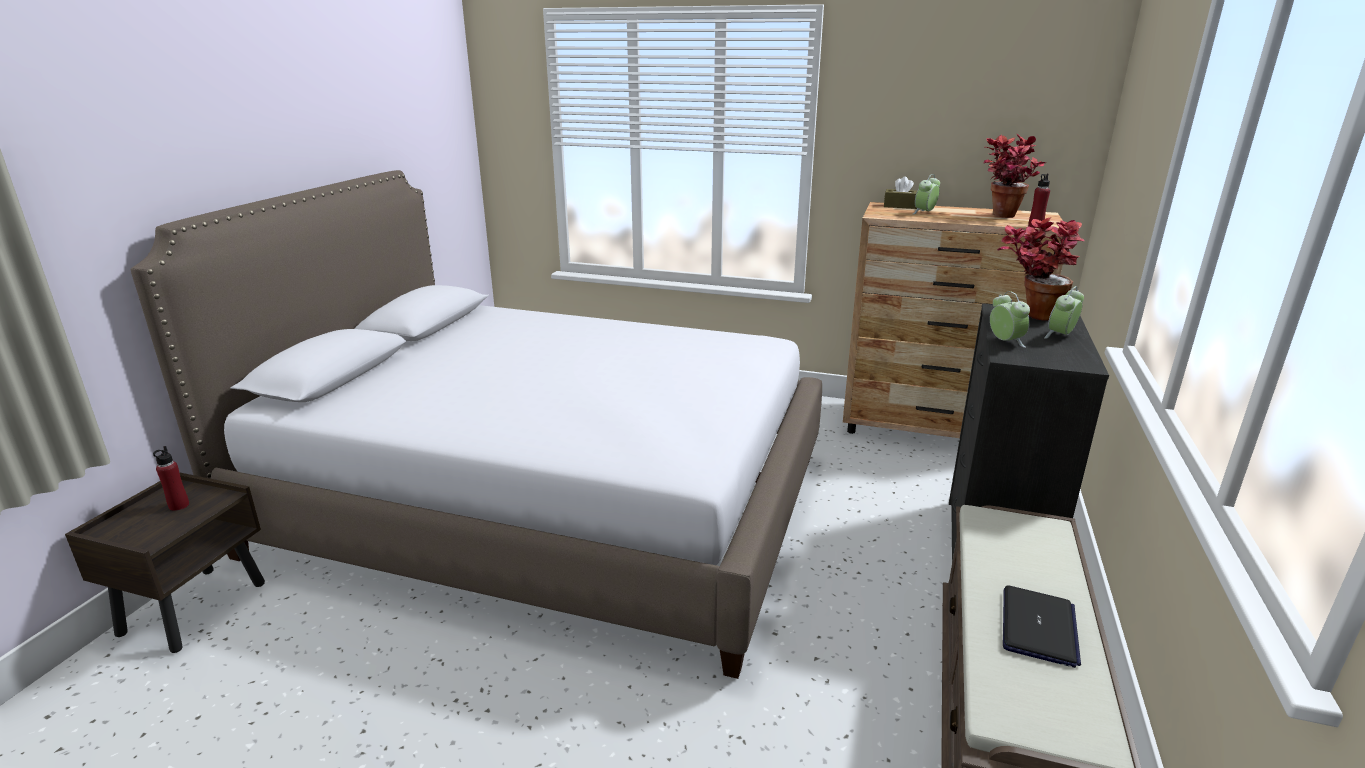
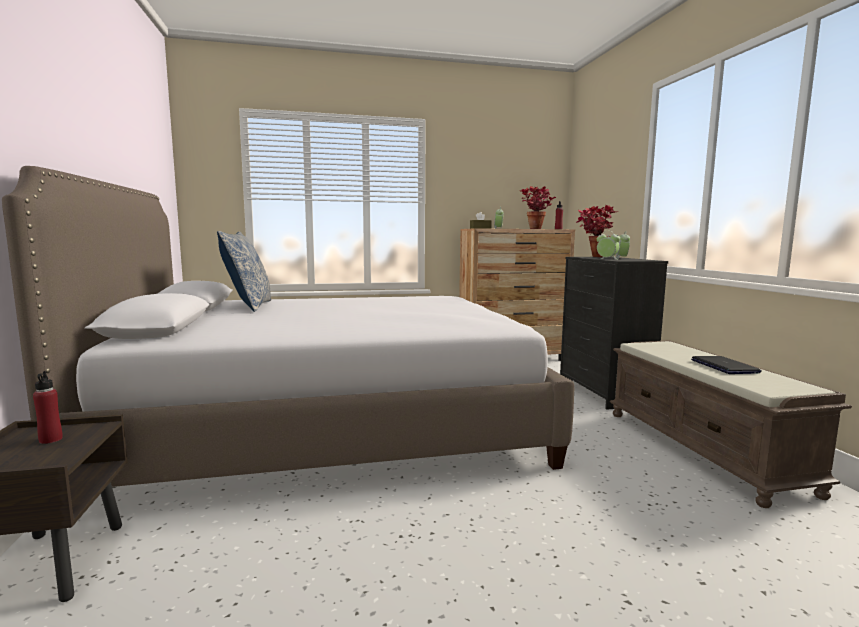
camera: 30 degrees left, 15 degrees down
(477, 333) = (248, 306): none -> pillow

